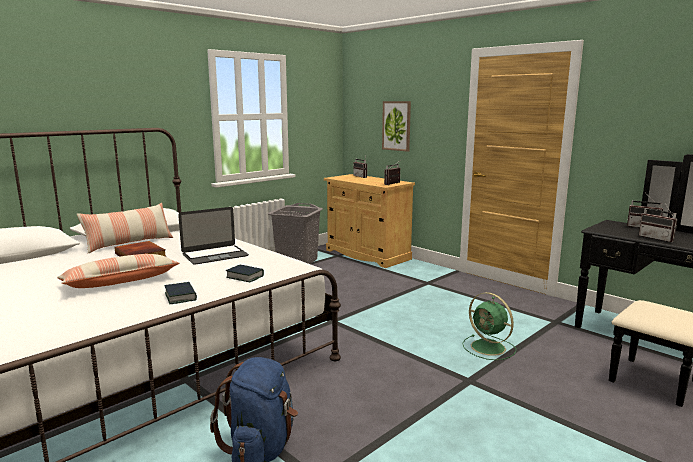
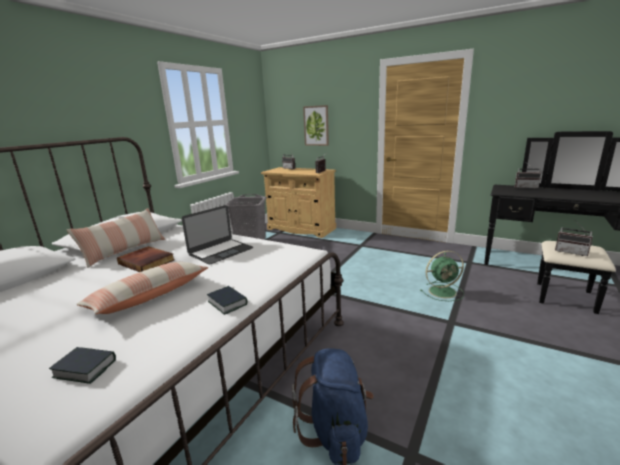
camera: 15 degrees left, 5 degrees up
(245, 277) = (270, 270): book -> book (85, 368)
(489, 348) = (443, 291): green fan -> green fan turned 45 degrees counterclockwise
(658, 238) = (547, 194): radio -> radio (571, 252)

